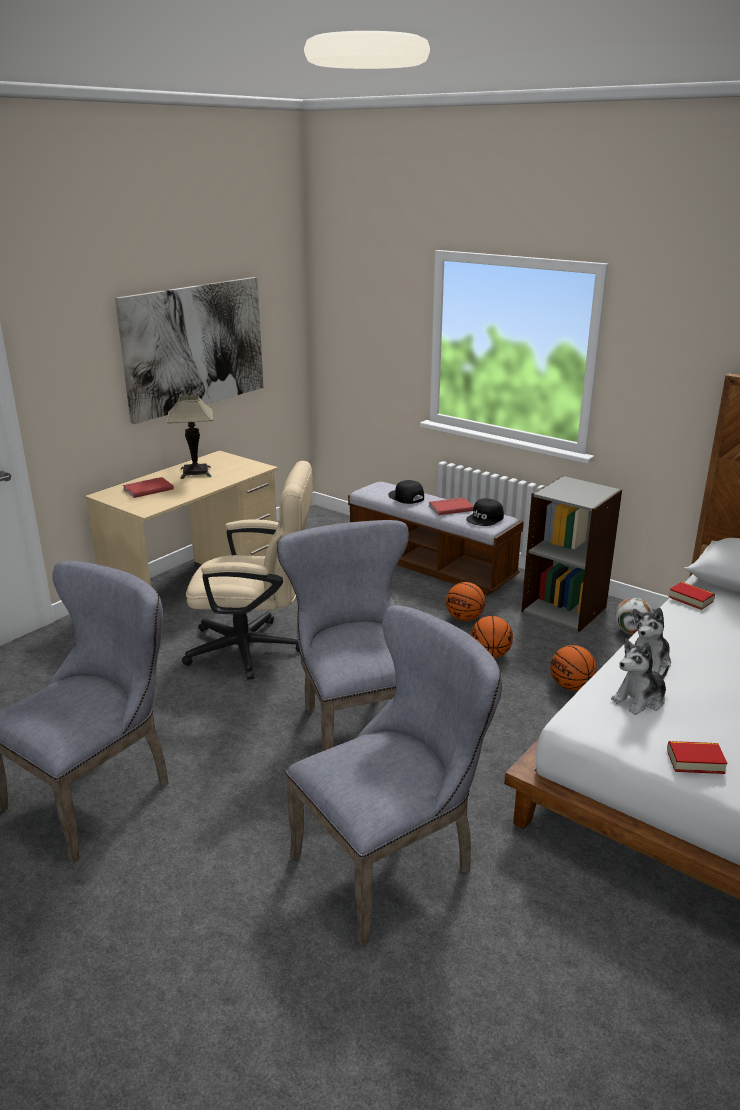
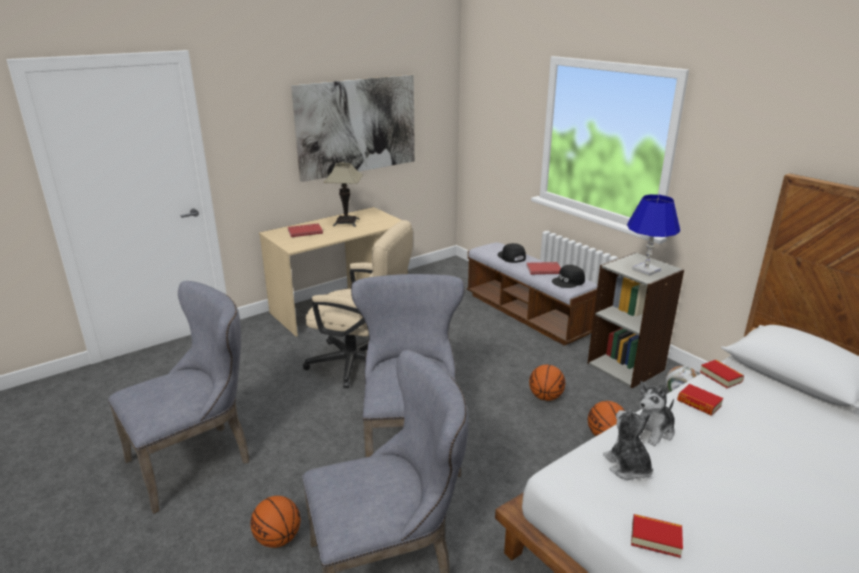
camera: 15 degrees right, 0 degrees up
(464, 618) = (536, 362): basketball -> basketball (278, 538)
(583, 494) = (646, 270): none -> blue table lamp
(640, 700) = (627, 466): plush toy -> plush toy turned 90 degrees clockwise
(681, 628) = (699, 403): none -> book

